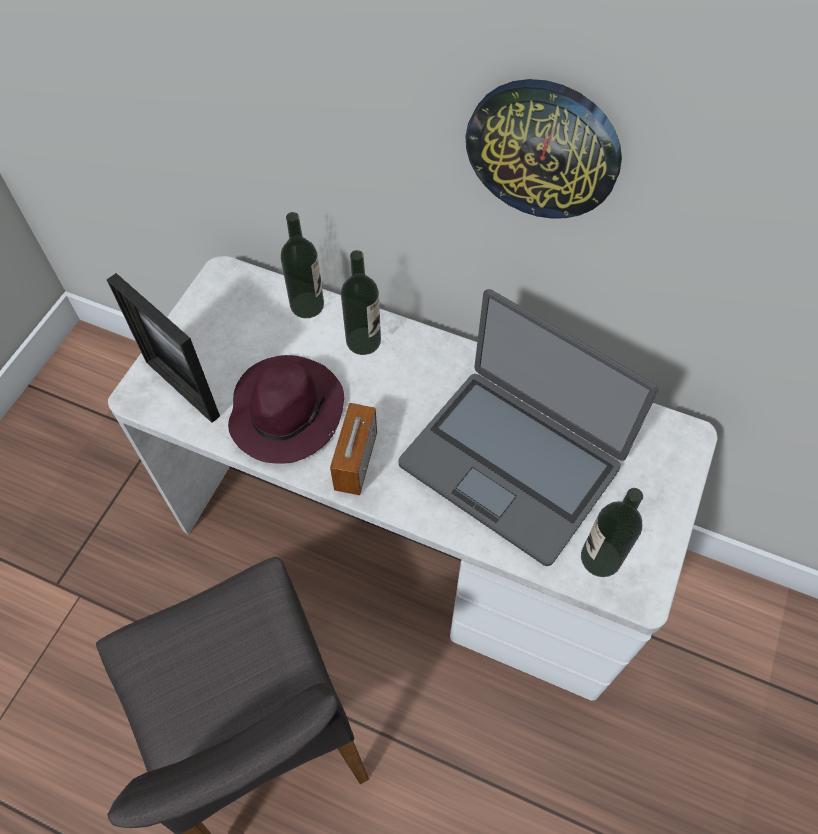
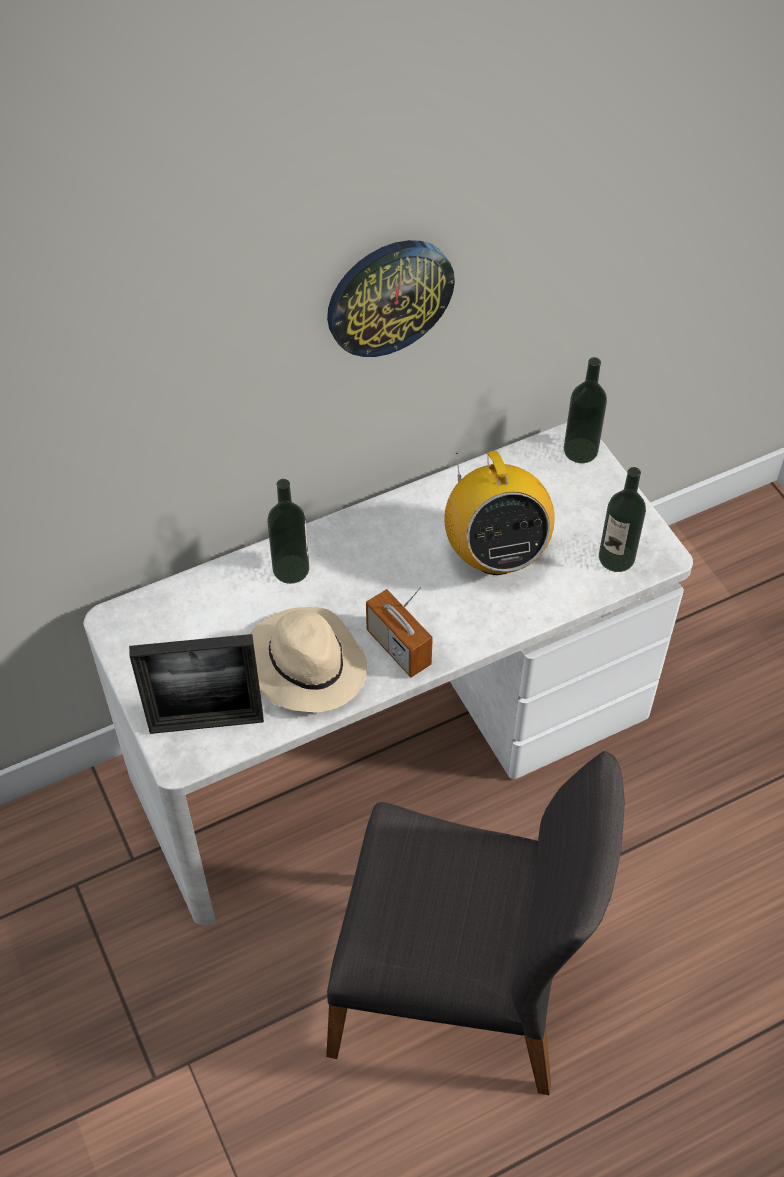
camera: 50 degrees left, 5 degrees down
(286, 411) = (305, 663): purple hat -> beige hat
(307, 305) = (213, 583): bottle -> bottle (580, 450)
(511, 463) = (495, 554): laptop -> radio

